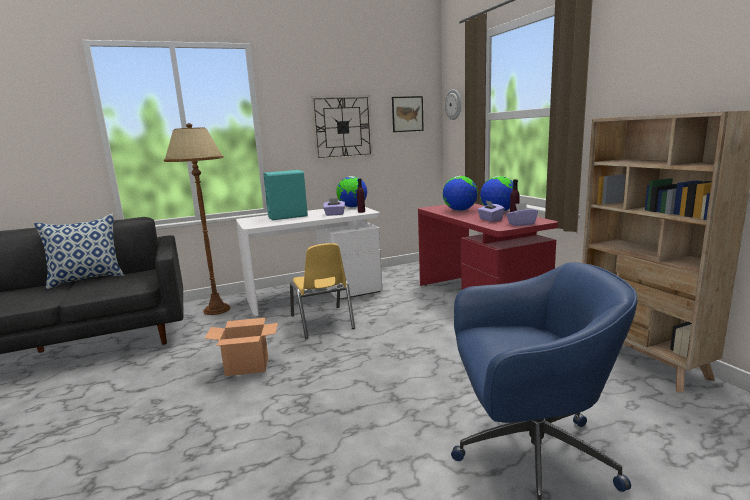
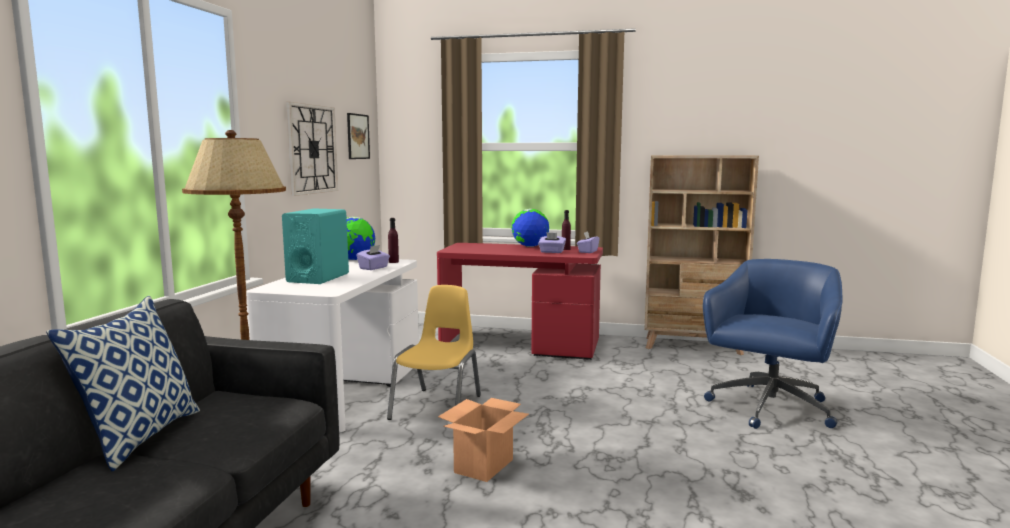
camera: 55 degrees left, 5 degrees down
(322, 322) = (438, 407): yellow chair -> yellow chair turned 90 degrees counterclockwise
(453, 104) = (405, 129): wall clock -> none
(460, 210) = (491, 249): globe -> none

